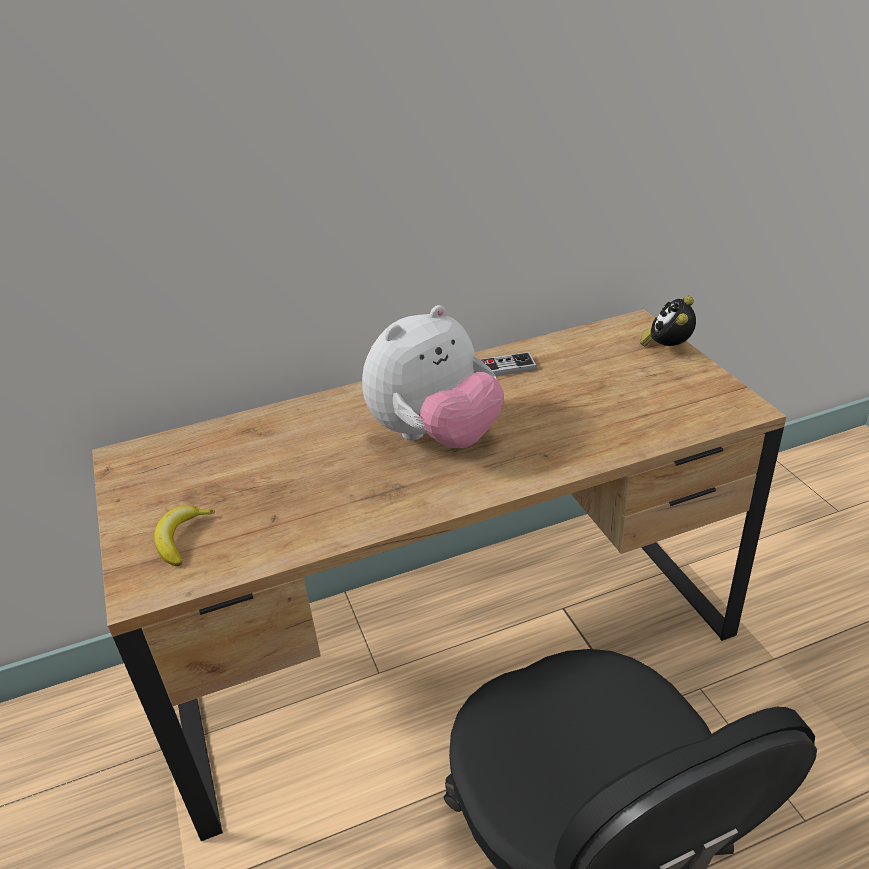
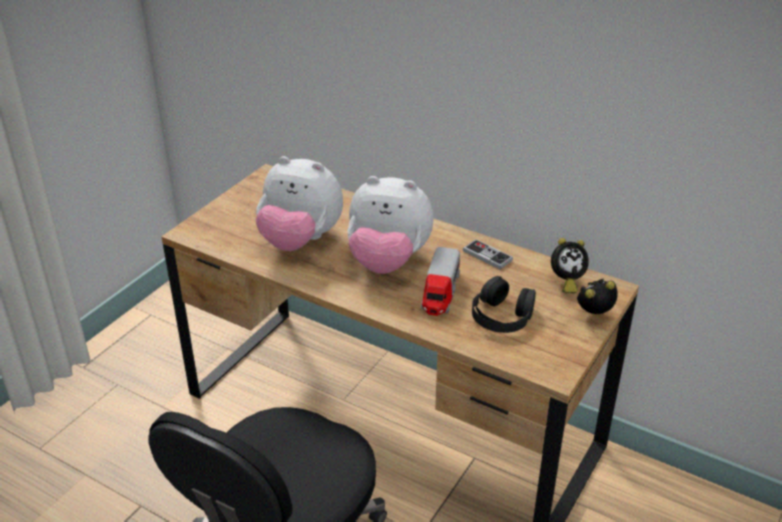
camera: 50 degrees right, 0 degrees up
(181, 538) = (229, 224): banana -> none
(306, 488) = (300, 241): none -> plush toy
(536, 424) = (440, 293): none -> toy truck
(598, 342) = (565, 281): none -> alarm clock
(617, 400) = (502, 315): none -> black headphones

